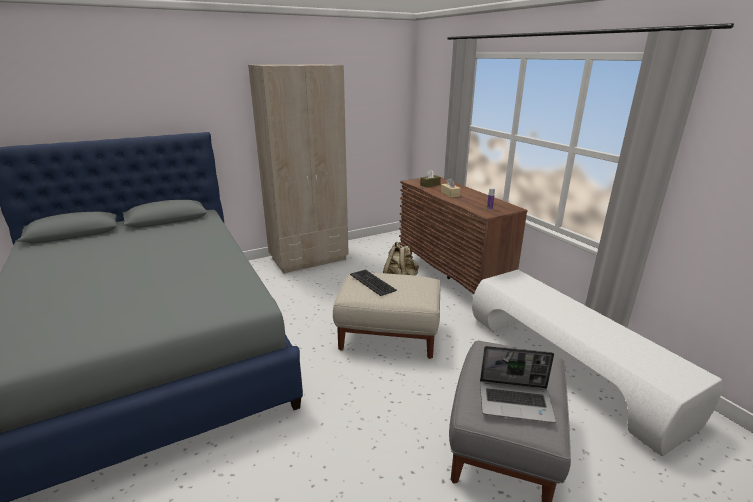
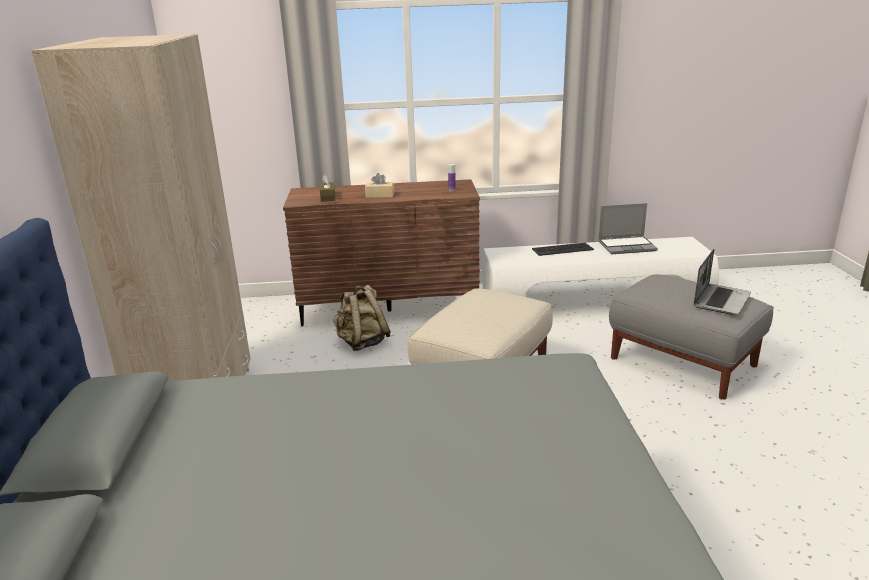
camera: 65 degrees left, 0 degrees up
(373, 282) = (469, 319): keyboard -> keyboard (562, 249)
(618, 335) = (627, 246): none -> laptop

